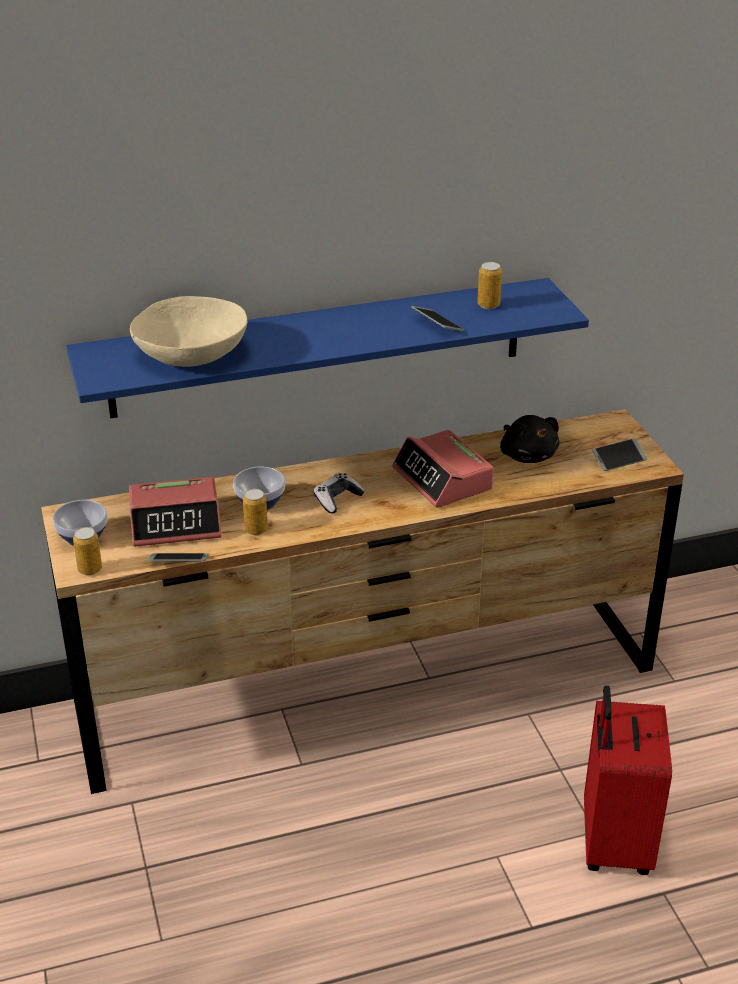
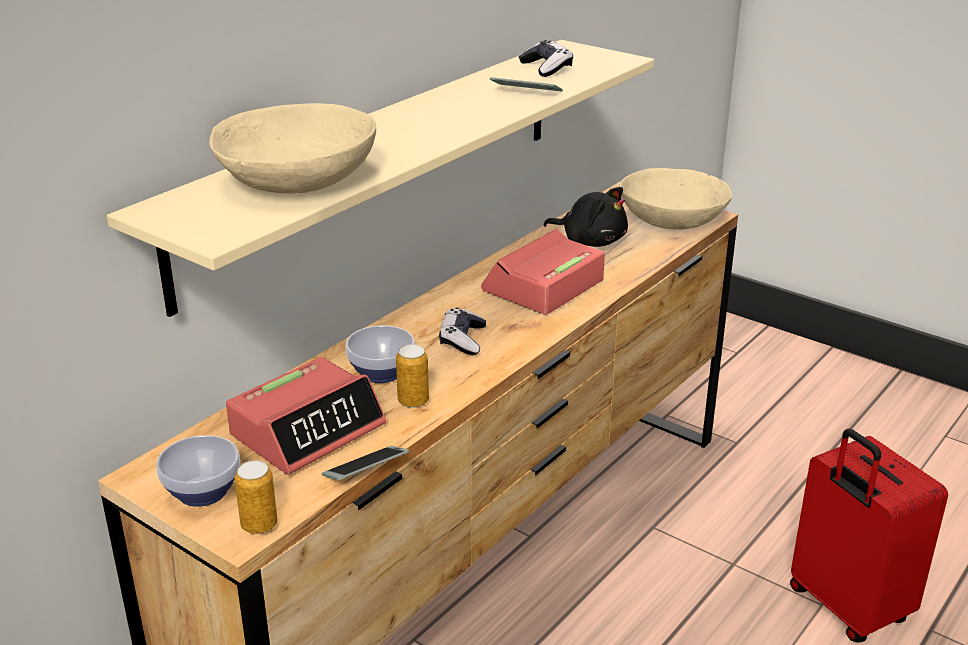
camera: 35 degrees left, 5 degrees down
(319, 347) = (380, 162): blue shelf -> beige shelf
(443, 479) = (543, 286): alarm clock -> alarm clock turned 105 degrees clockwise
(488, 305) = (546, 68): can -> game controller
(618, 459) = (672, 220): phone -> beige bowl

